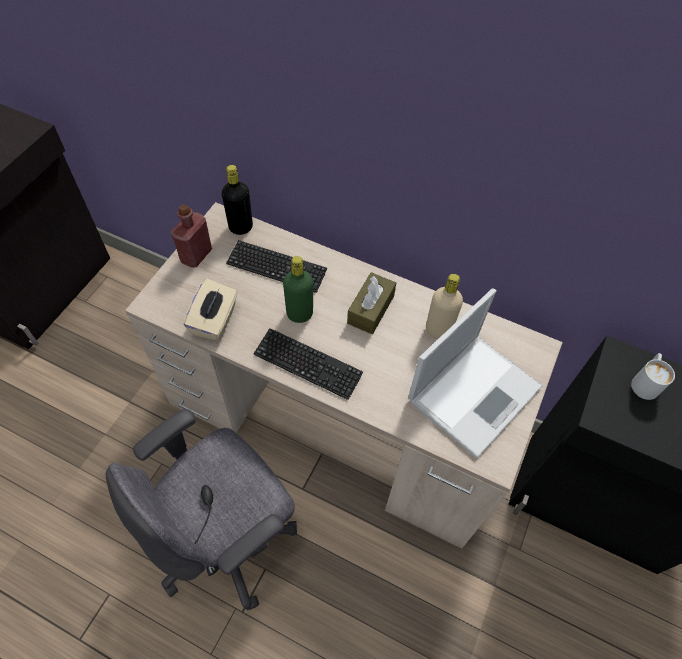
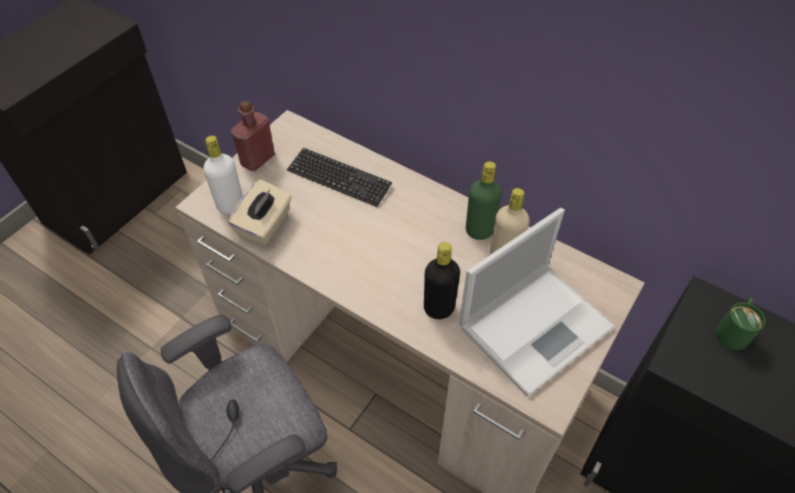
camera: 10 degrees right, 5 degrees down
(178, 304) = (231, 206): none -> white bottle
(241, 227) = (308, 136): black bottle -> black bottle (439, 308)
(299, 314) = (355, 226): green bottle -> green bottle (479, 231)
(307, 364) = (355, 278): keyboard -> none
(370, 309) = (433, 229): brown tissue box -> none
(645, 382) = (733, 330): white mug -> green mug

